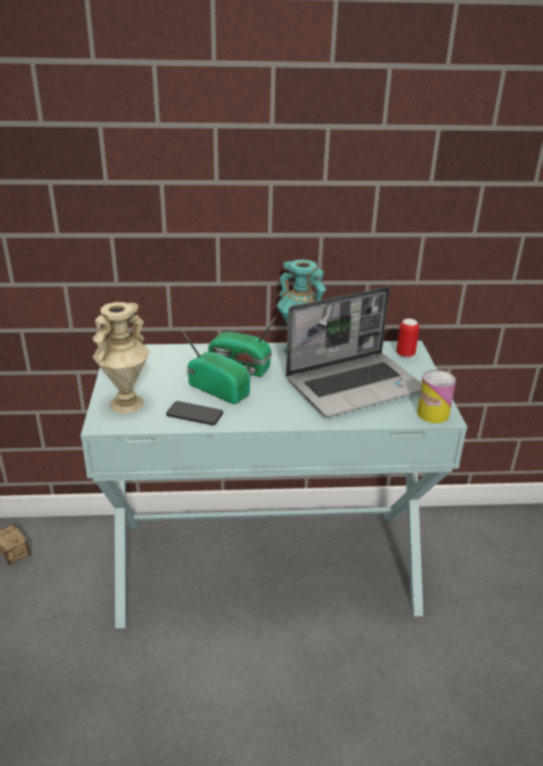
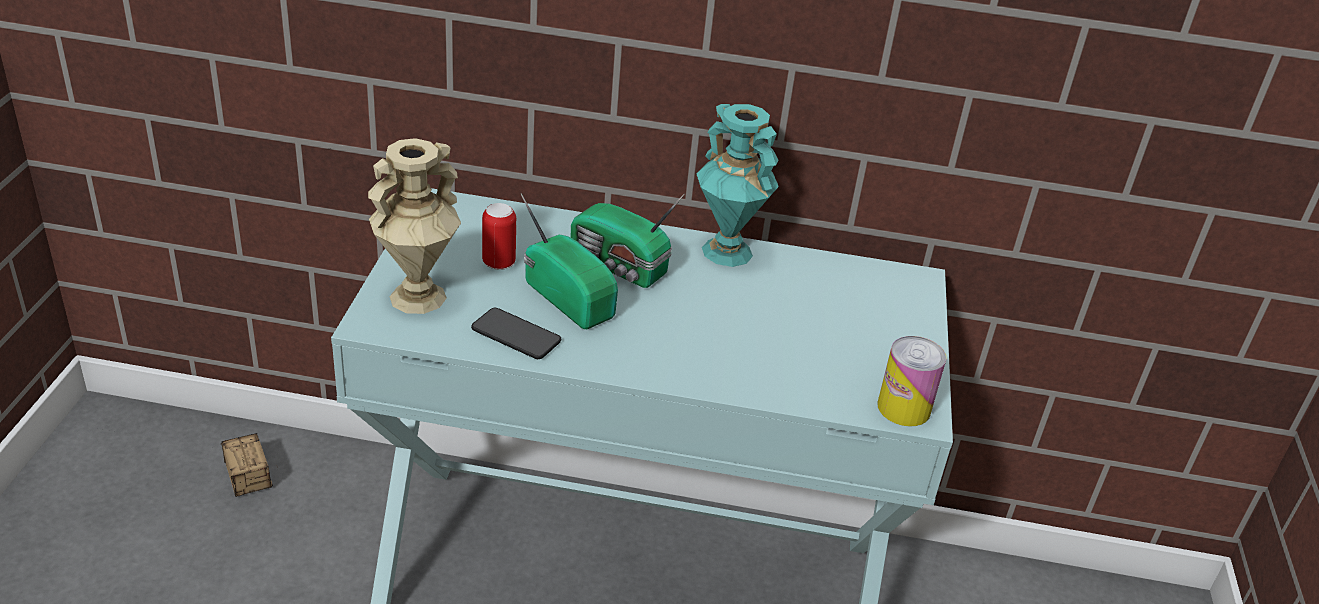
camera: 10 degrees right, 5 degrees up
(355, 385) = (794, 332): laptop -> none
(405, 354) = (904, 290): can -> can (498, 263)

